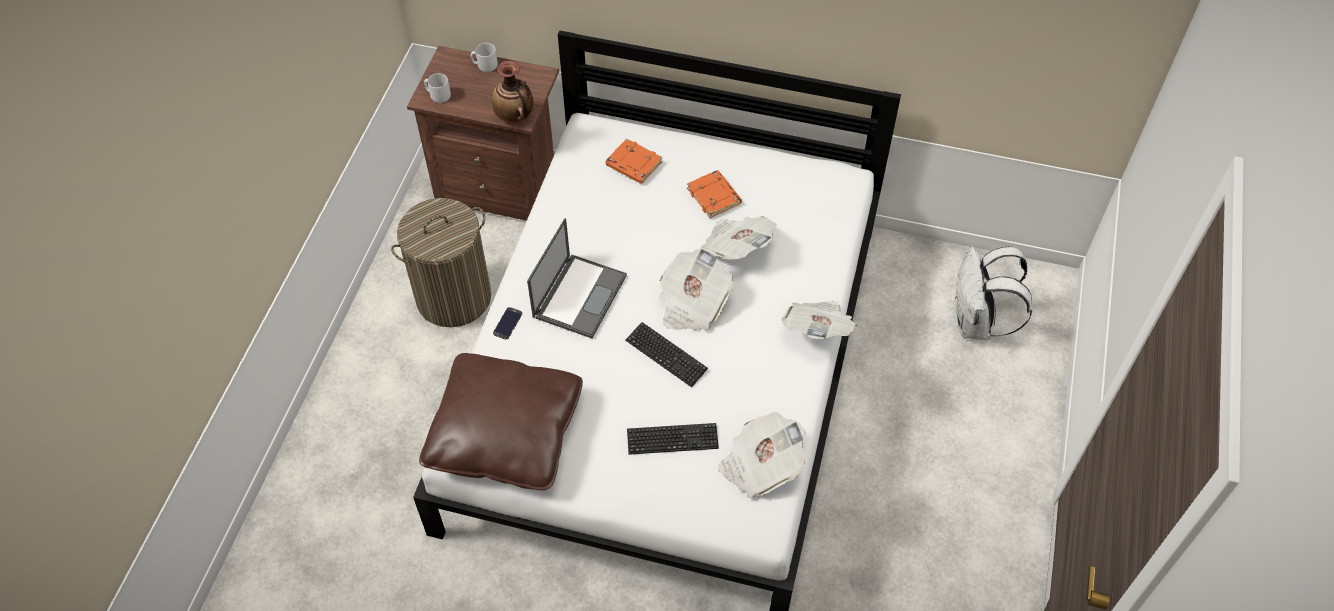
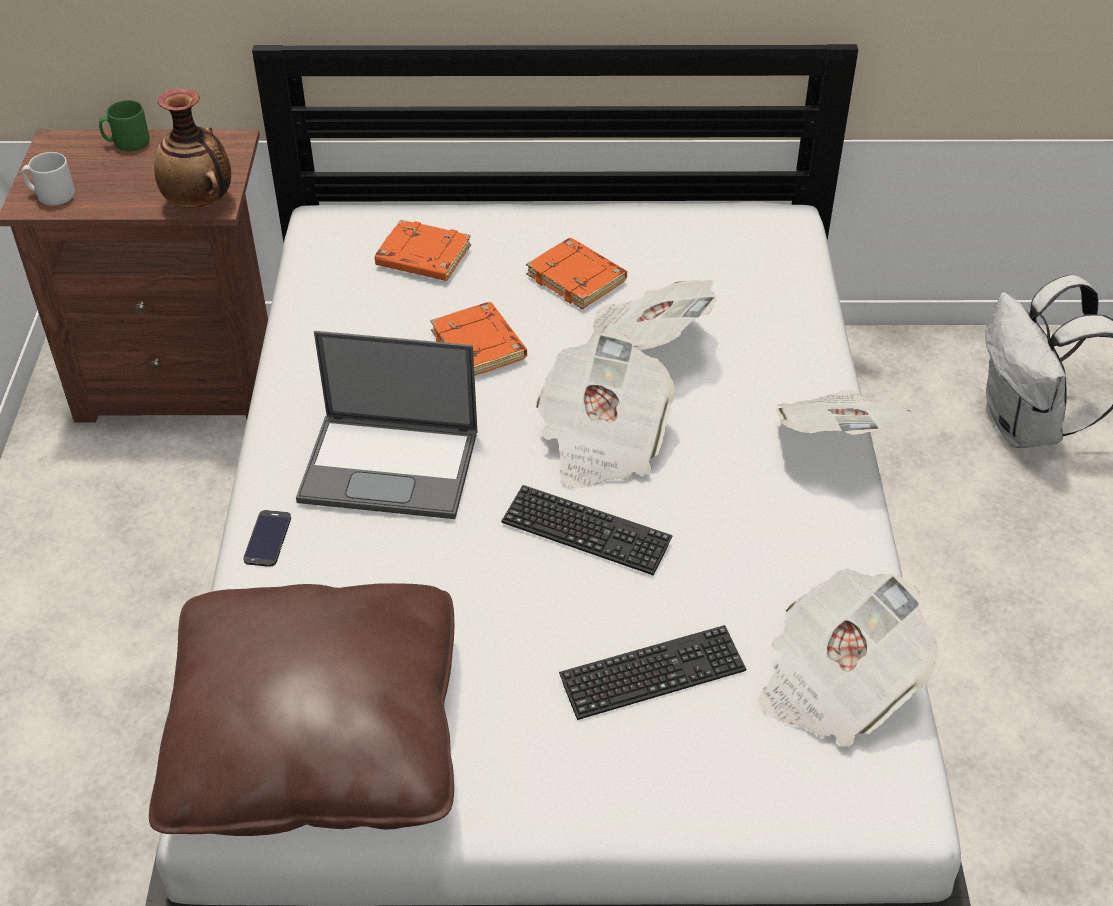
camera: 15 degrees left, 10 degrees down
(454, 297) = (138, 558): laundry basket -> none
(485, 65) = (127, 143): grey mug -> green mug
(580, 295) = (392, 465): laptop -> laptop turned 90 degrees clockwise
(647, 230) = (480, 346): none -> orange book

